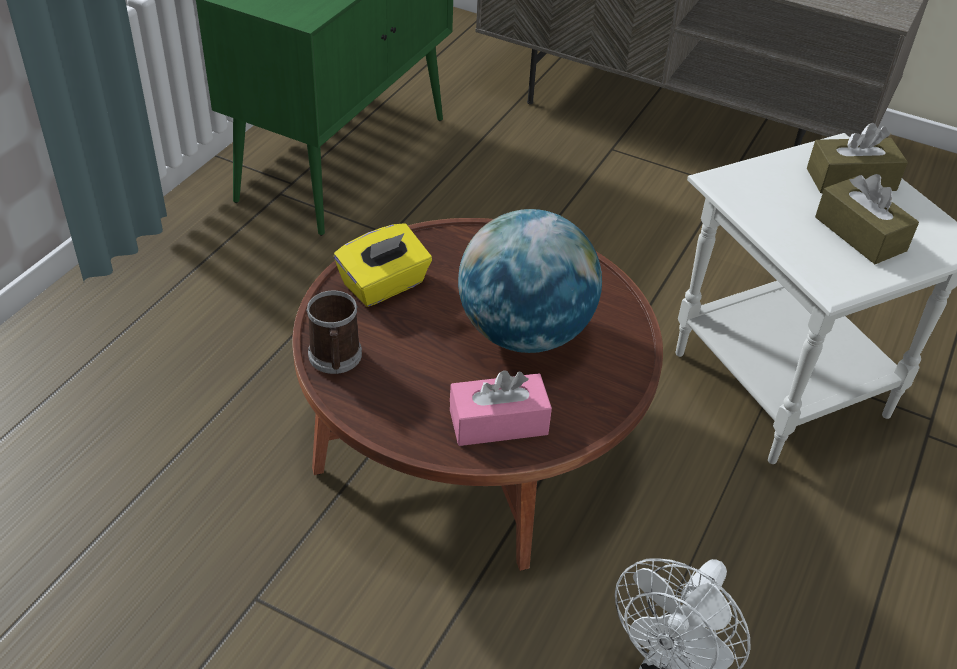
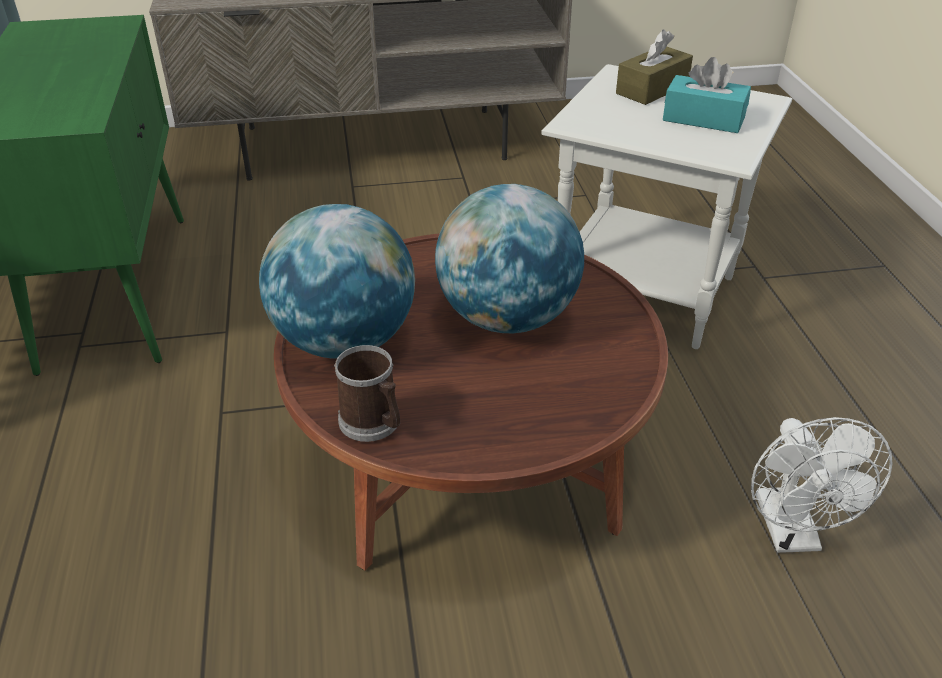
camera: 35 degrees left, 5 degrees down
(384, 285) = (344, 341): yellow tissue box -> globe
(498, 422) = (570, 396): pink tissue box -> none
(860, 234) = (703, 119): brown tissue box -> turquoise tissue box

